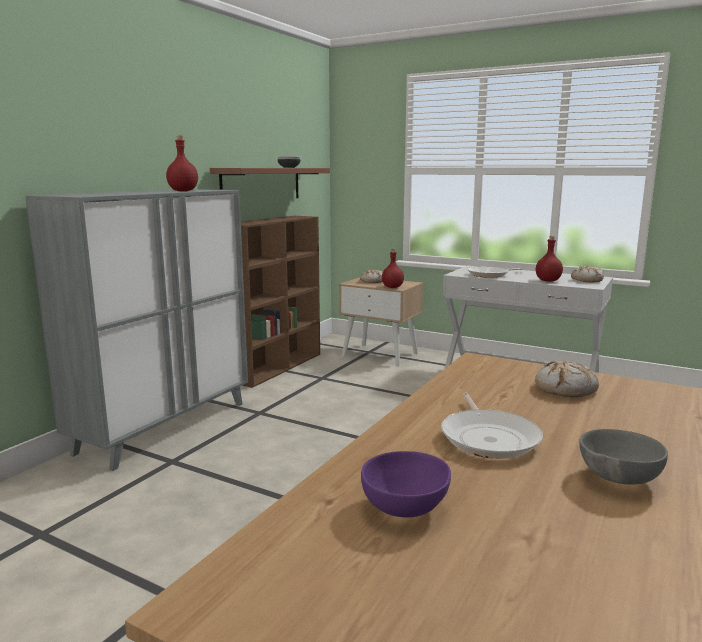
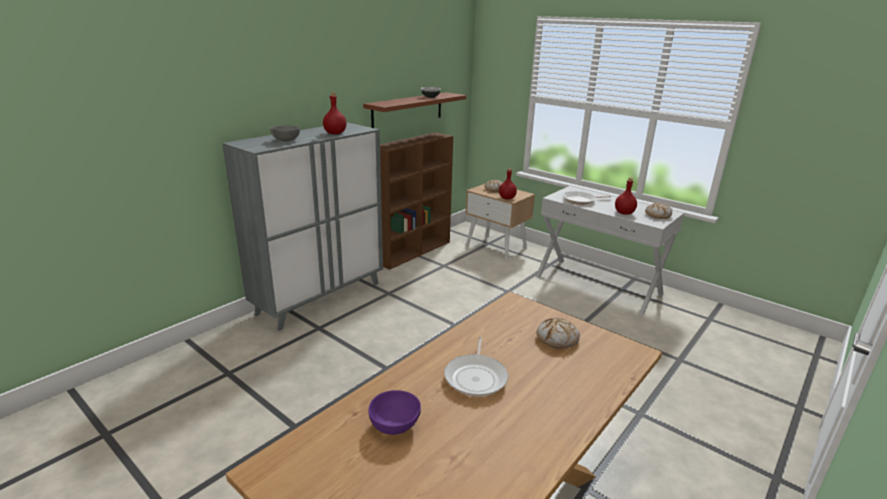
camera: 10 degrees right, 10 degrees up
(616, 479) = (535, 423): grey bowl -> grey bowl (285, 140)

